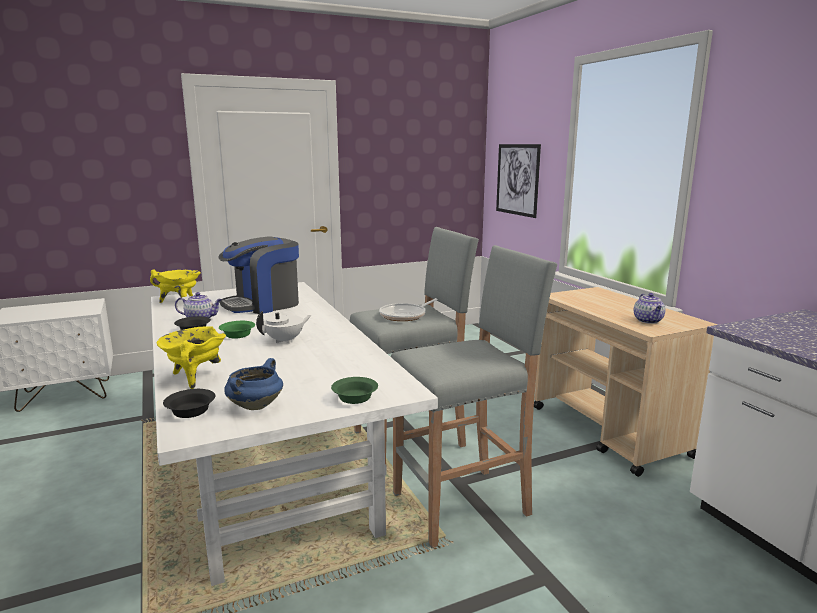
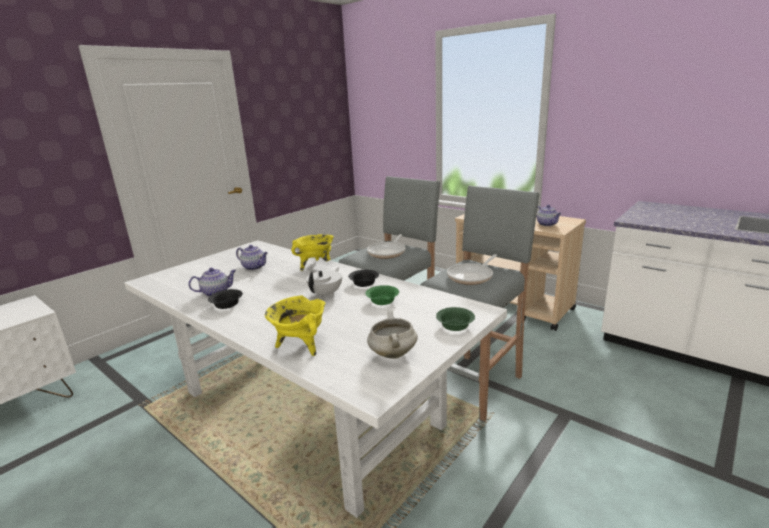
camera: 25 degrees left, 5 degrees up
(179, 301) = (165, 280): yellow cooking pot -> yellow cooking pot (316, 266)
(192, 411) = (348, 375): black bowl -> black bowl (364, 283)
(237, 335) = (276, 299): green bowl -> green bowl (381, 301)
(255, 406) = (392, 353): blue cooking pot -> white cooking pot
(263, 304) = (254, 267): coffee machine -> teapot
(455, 357) = (472, 276): none -> frying pan
(517, 179) = (386, 130): picture -> none

